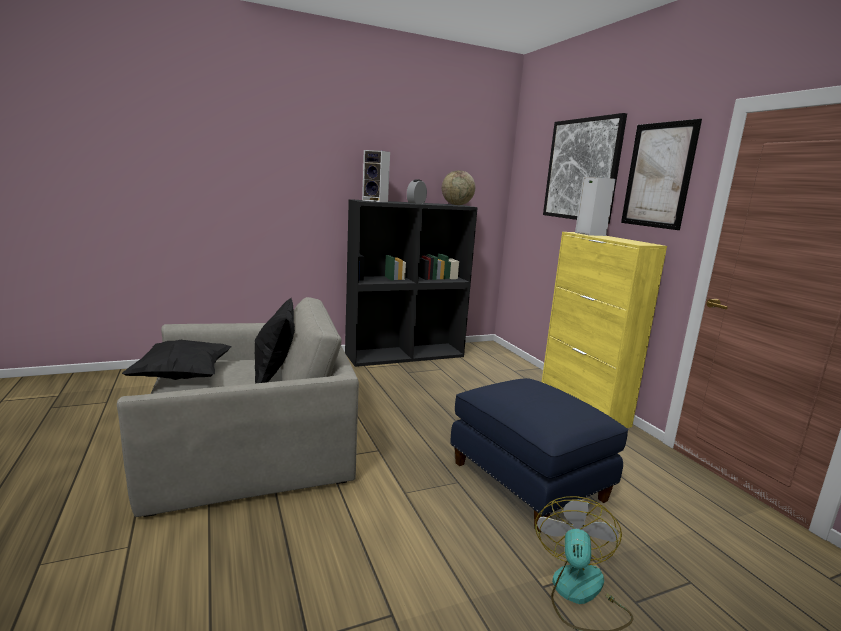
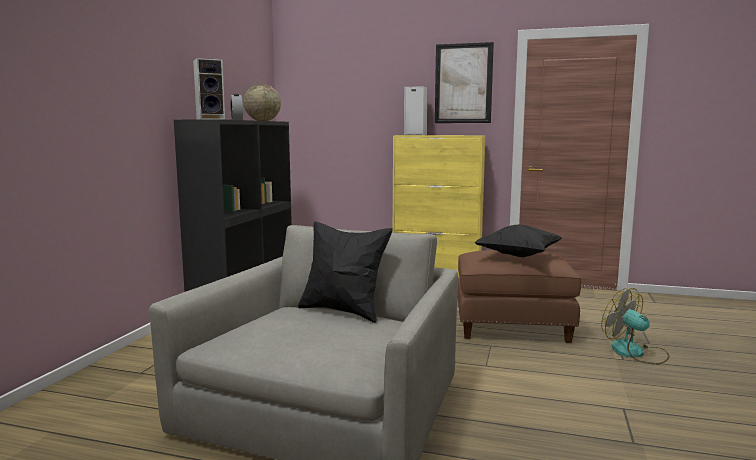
camera: 50 degrees left, 5 degrees down
(183, 376) = (268, 346): black pillow -> black pillow (518, 256)
(529, 481) = (512, 326): blue ottoman -> brown ottoman
(582, 170) = (379, 81): picture -> none

